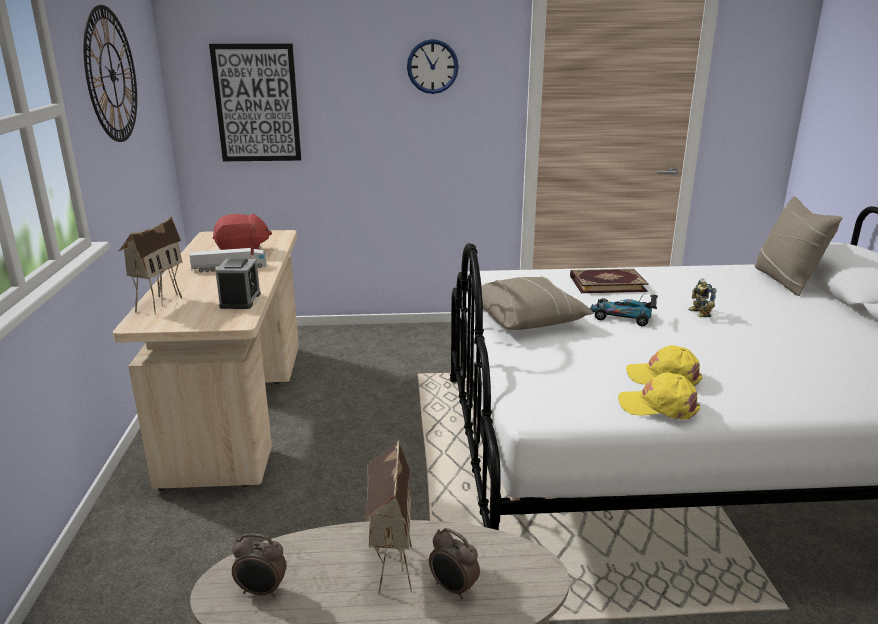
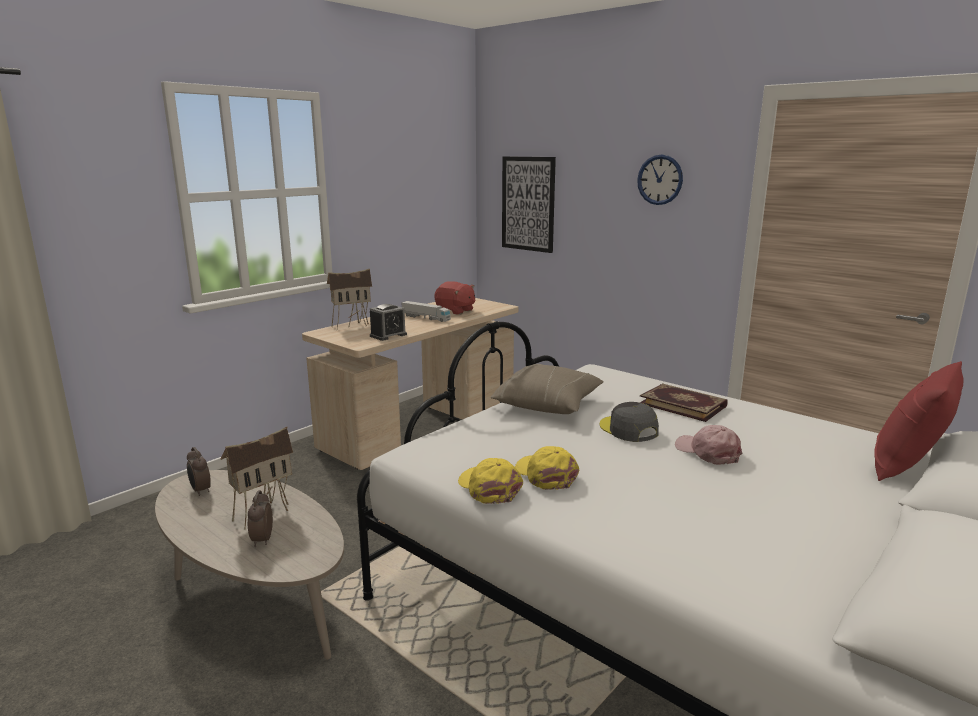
camera: 45 degrees right, 5 degrees down
(112, 75) = (397, 174): wall clock -> none
(623, 317) = (628, 429): toy car -> grey cap
(698, 313) = (707, 452): toy robot -> pink cap
(786, 280) = (907, 465): beige pillow -> red pillow

